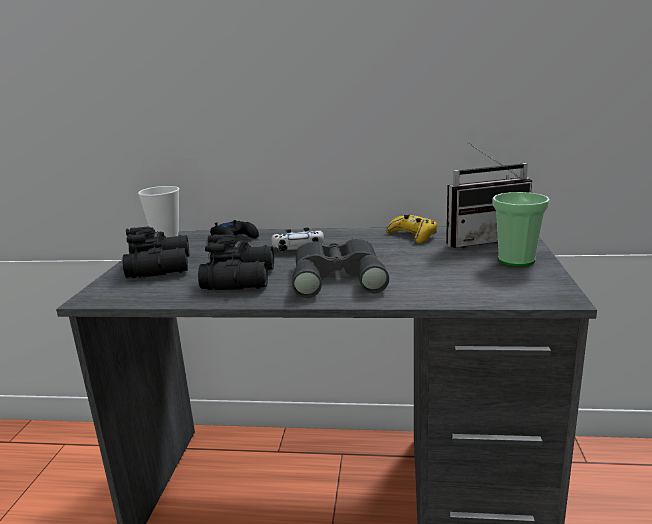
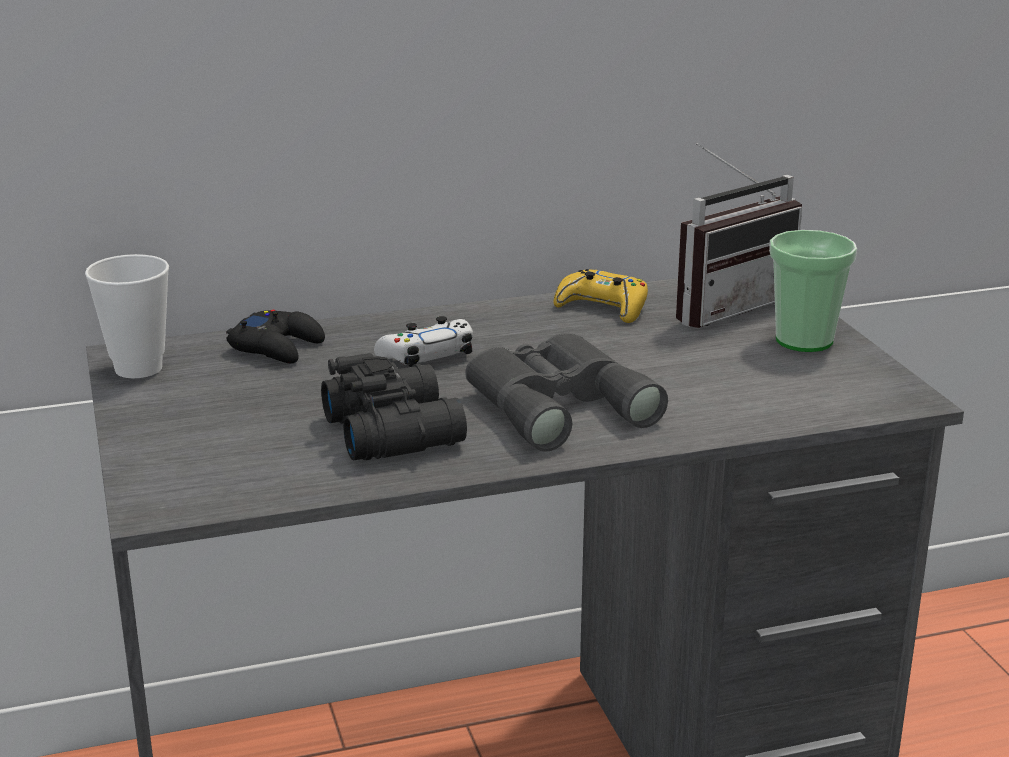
camera: 25 degrees left, 5 degrees up
(162, 266) = (206, 425): black binoculars -> none

